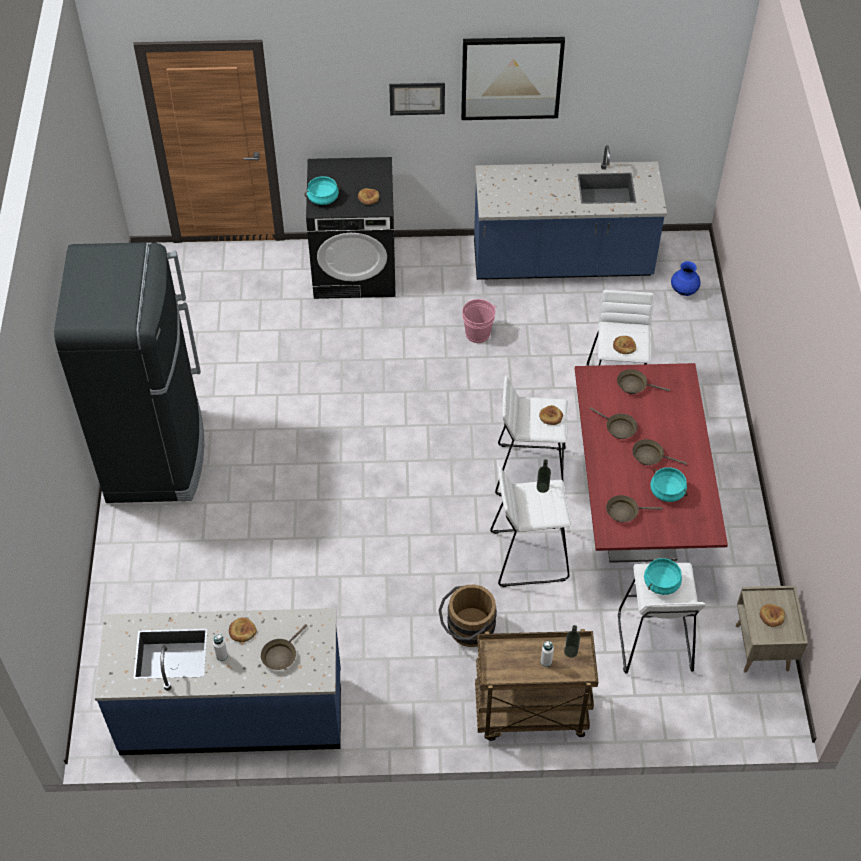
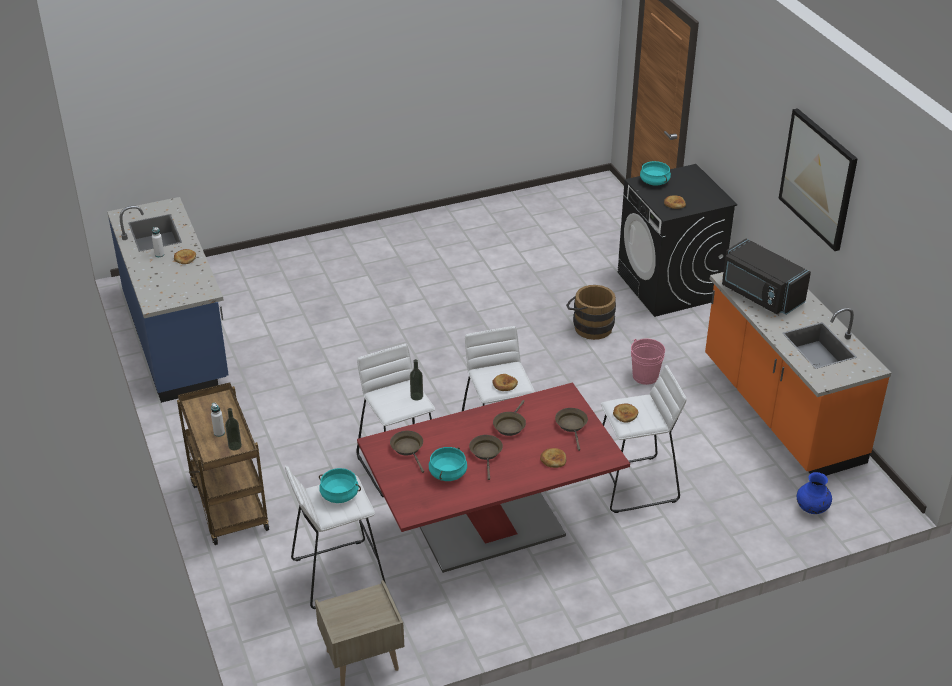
camera: 70 degrees right, 15 degrees down
(156, 455) = (401, 239): black fridge -> none
(281, 655) = (169, 281): brown frying pan -> none
(417, 98) = (762, 153): picture -> none
(467, 630) = (302, 446): brown bucket -> brown bucket (589, 326)
(523, 196) = (760, 295): none -> black microwave
(562, 263) = (780, 411): blue counter -> orange counter
(771, 616) = (358, 612): bread -> bread (553, 459)

